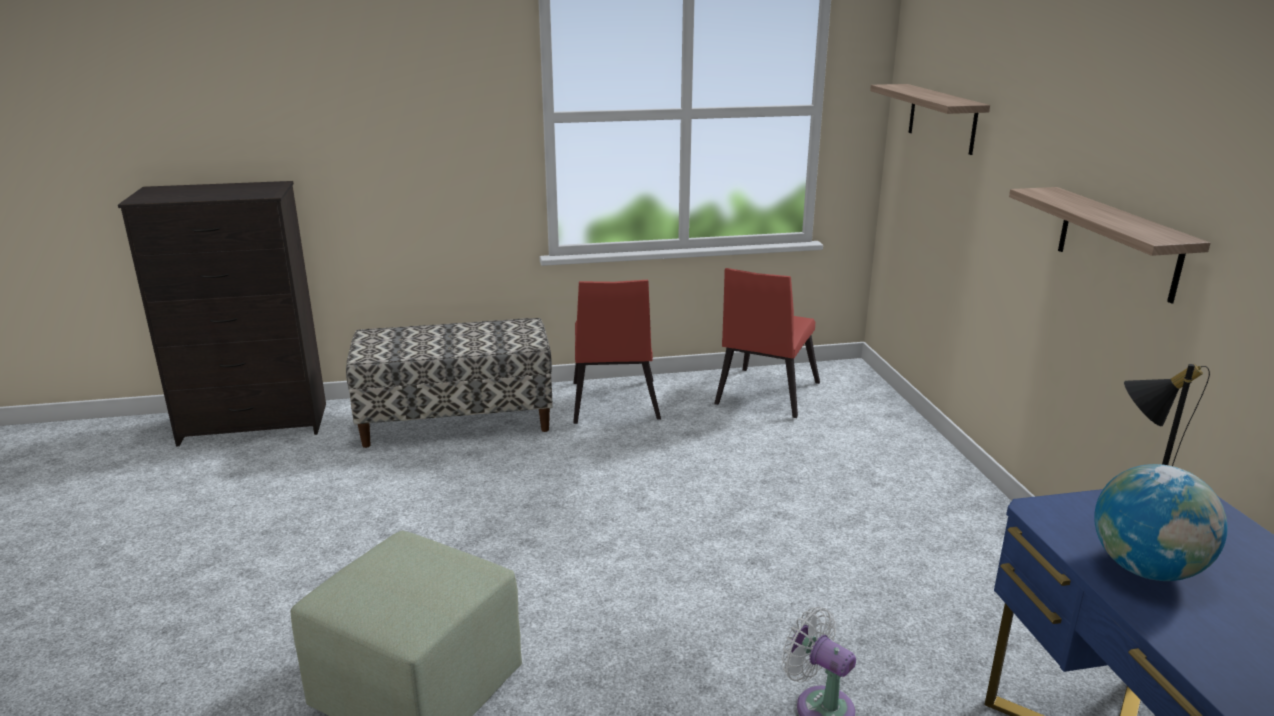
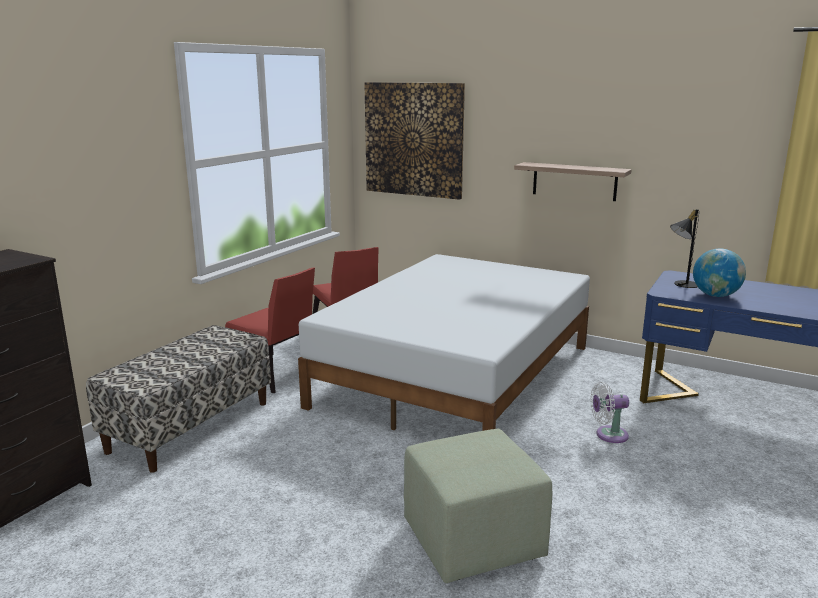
camera: 50 degrees left, 5 degrees down
(793, 505) = (457, 375): none -> white bed
(942, 118) = (413, 139): shelf -> picture

